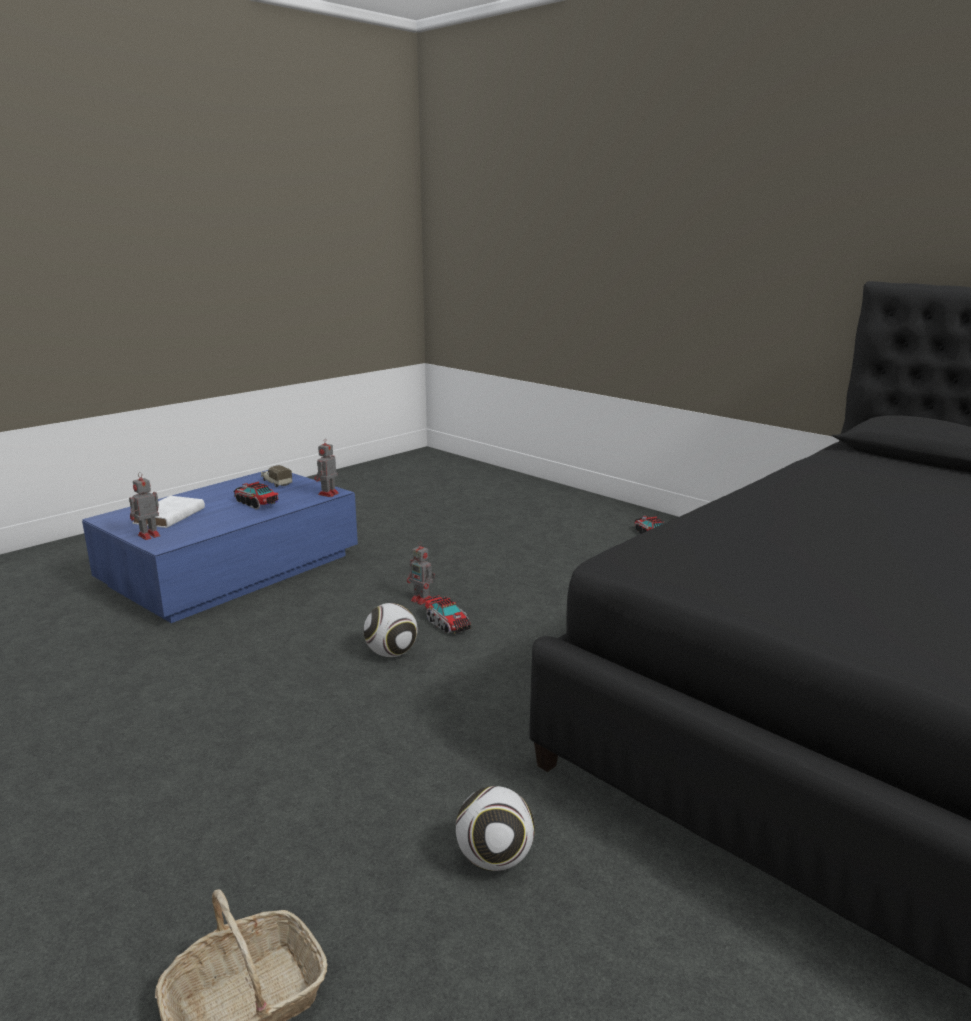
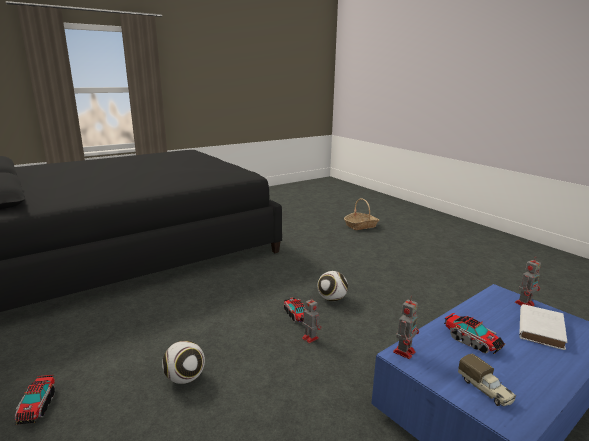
camera: 170 degrees left, 0 degrees up
(495, 859) = (301, 236): football -> football (185, 378)

